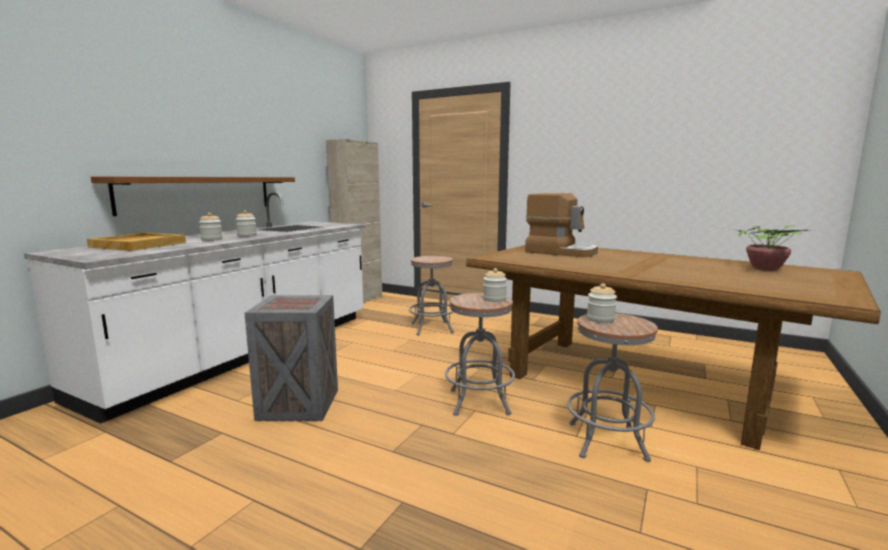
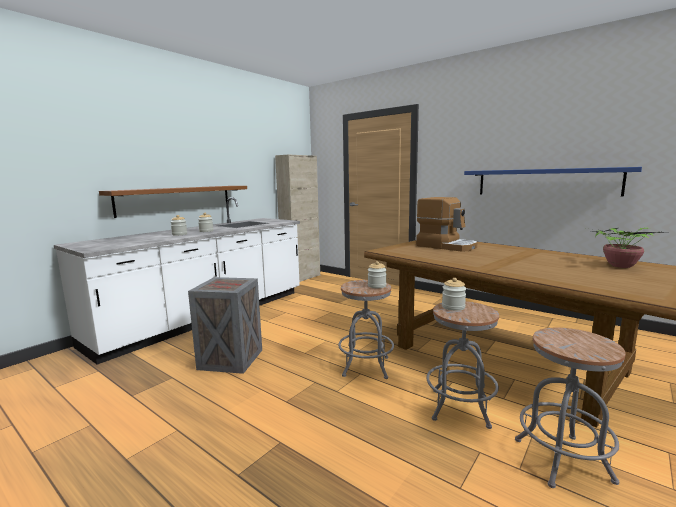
camera: 10 degrees right, 0 degrees up
(138, 245) = (128, 238): beige tray -> none
(432, 328) = (349, 303): grey stool -> grey stool (562, 460)
(661, 178) = (545, 182): none -> blue shelf

